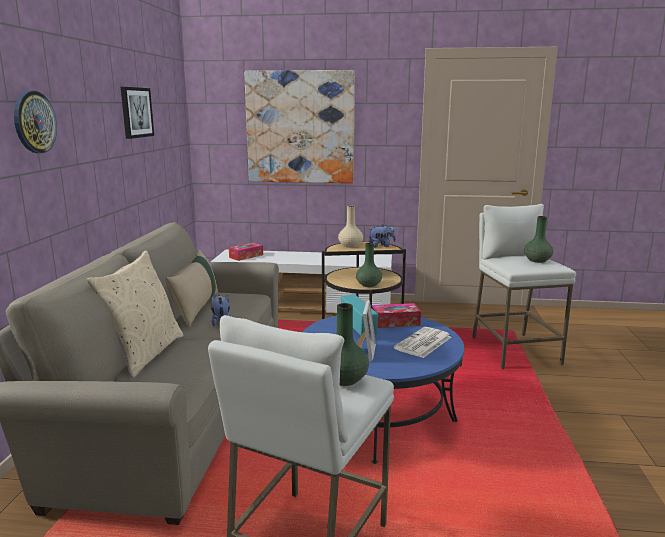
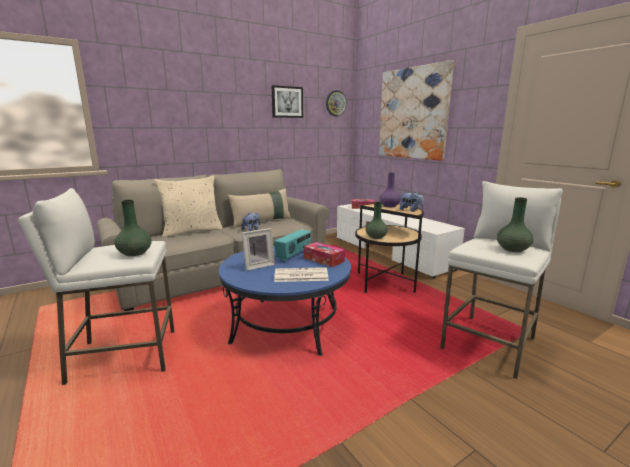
camera: 50 degrees right, 0 degrees up
(34, 122) = (184, 101): wall clock -> wall clock (335, 103)
(350, 246) = (389, 206): beige vase -> purple vase

